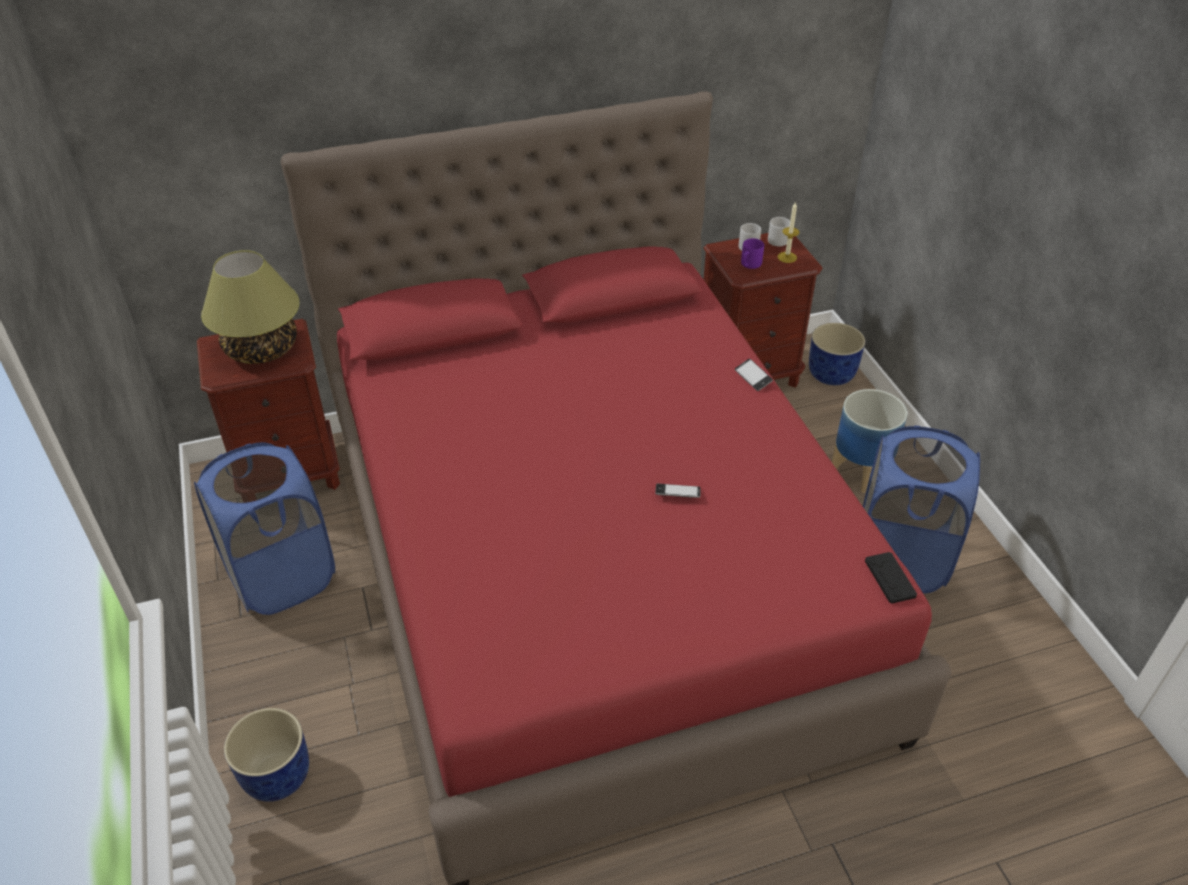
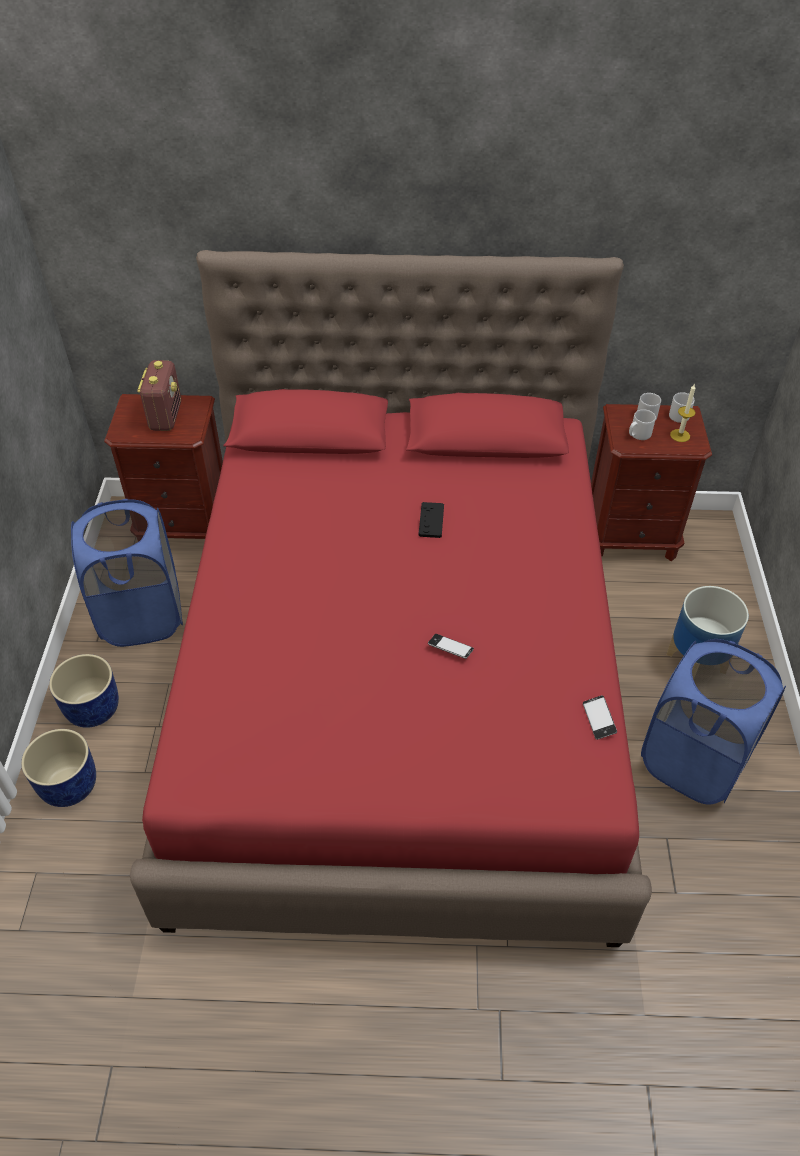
camera: 20 degrees right, 5 degrees up
(261, 349) = (165, 416): table lamp -> radio
(749, 264) = (638, 434): purple mug -> grey mug
(753, 377) = (579, 552): phone -> phone (598, 719)
(831, 373) = (714, 556): blue planter -> blue planter (94, 708)
(890, 578) = (608, 791): black game controller -> black game controller (431, 520)

